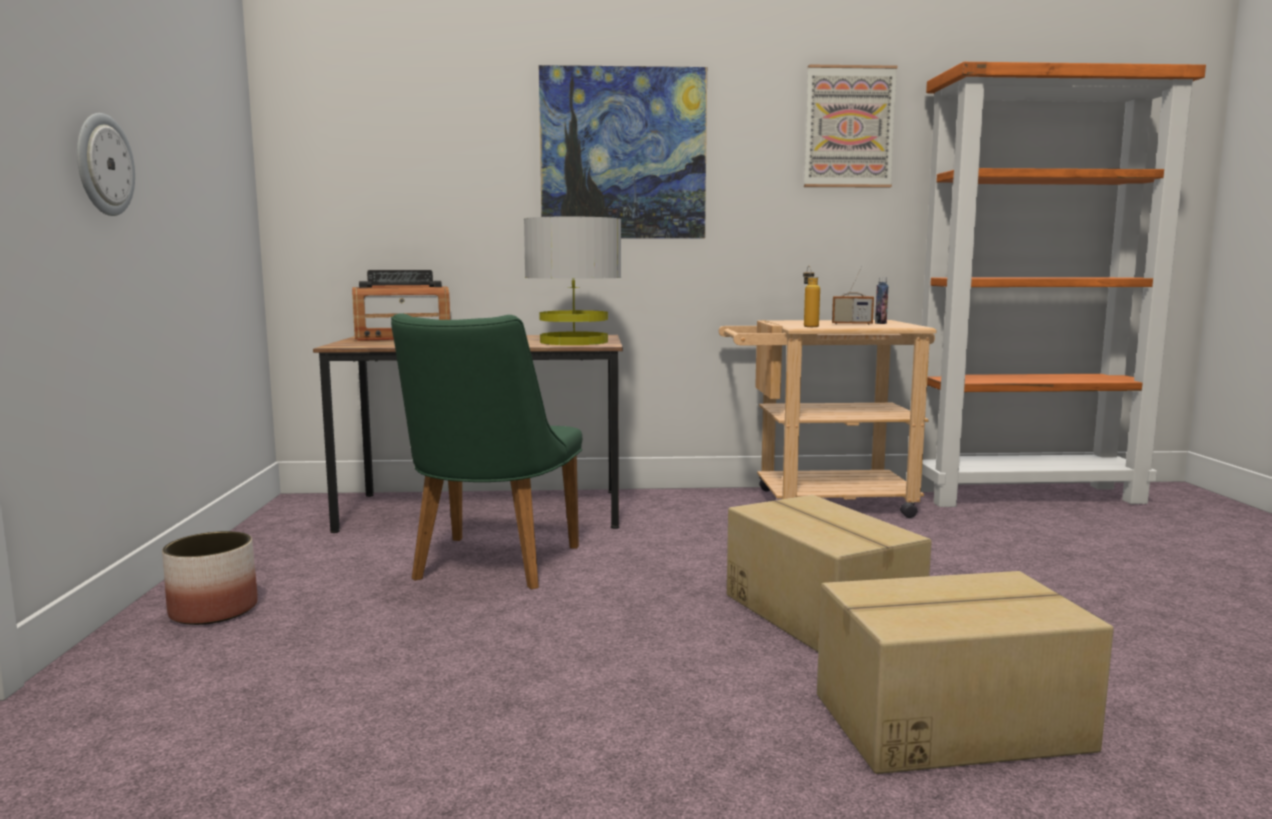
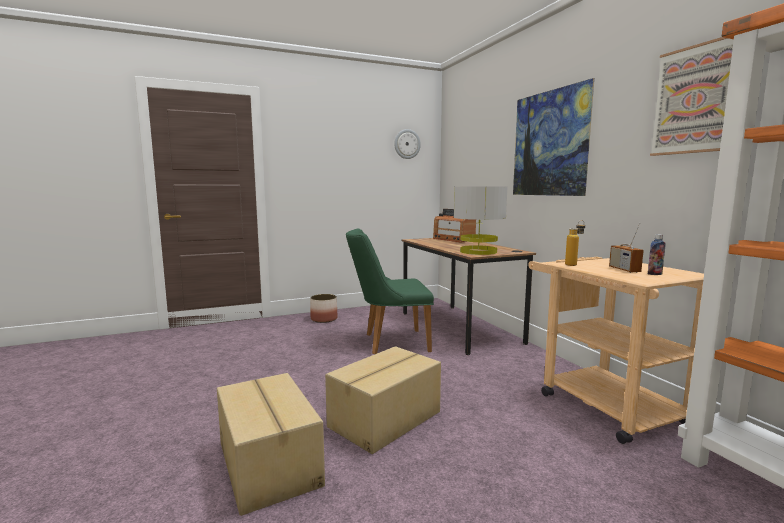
camera: 70 degrees right, 0 degrees up
(103, 165) = (329, 175): wall clock -> wall clock (407, 144)

